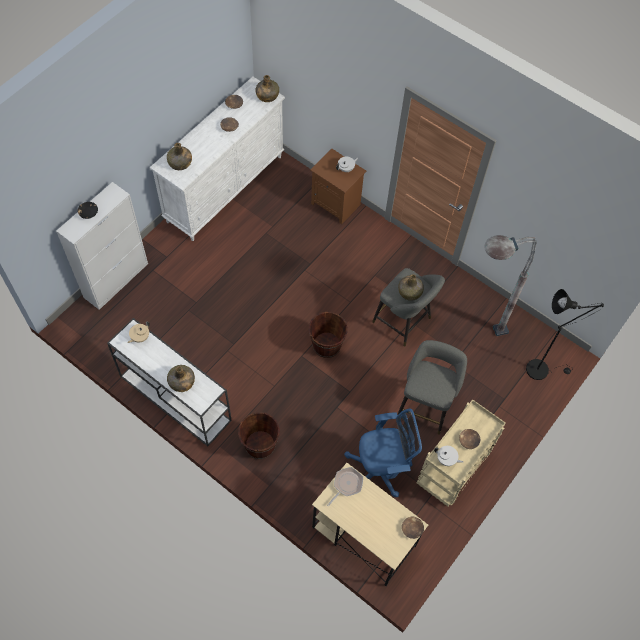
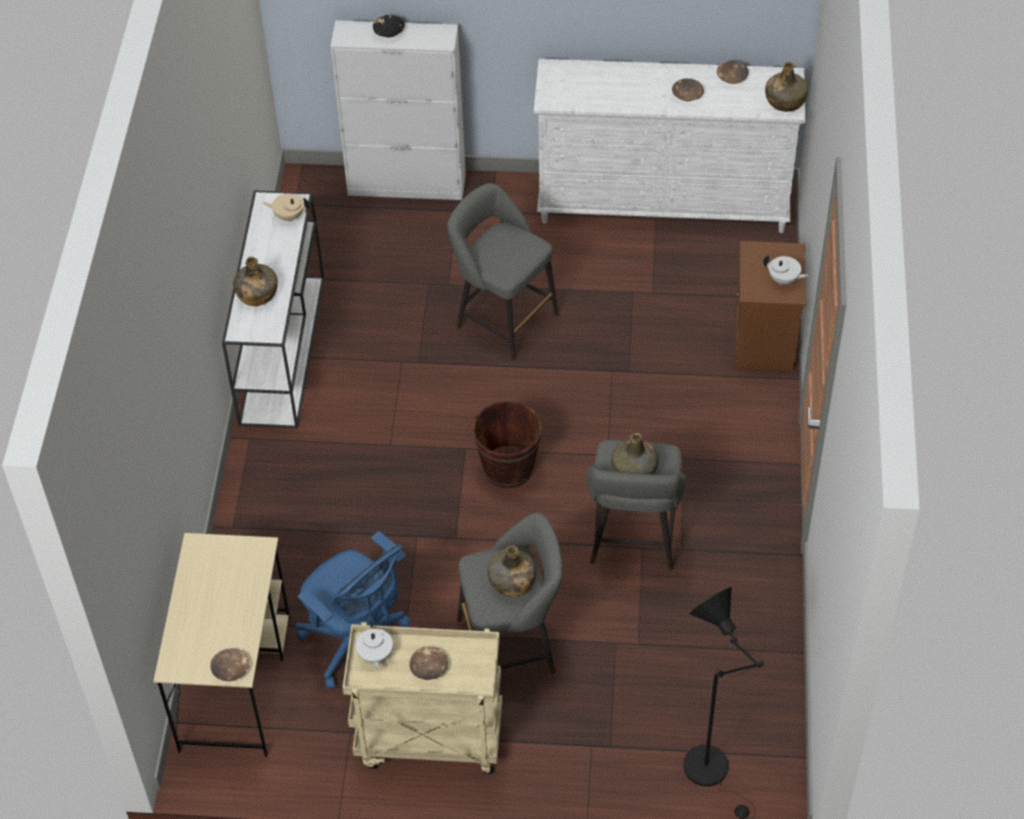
camera: 60 degrees right, 10 degrees down
(180, 163) = (574, 83): green bottle -> green bottle (511, 582)
(237, 293) = (502, 318): none -> grey stool
(260, 445) = (285, 481): brown bucket -> none
(346, 485) = (242, 555): frying pan -> none
(476, 335) = (695, 647): grey floor lamp -> none

